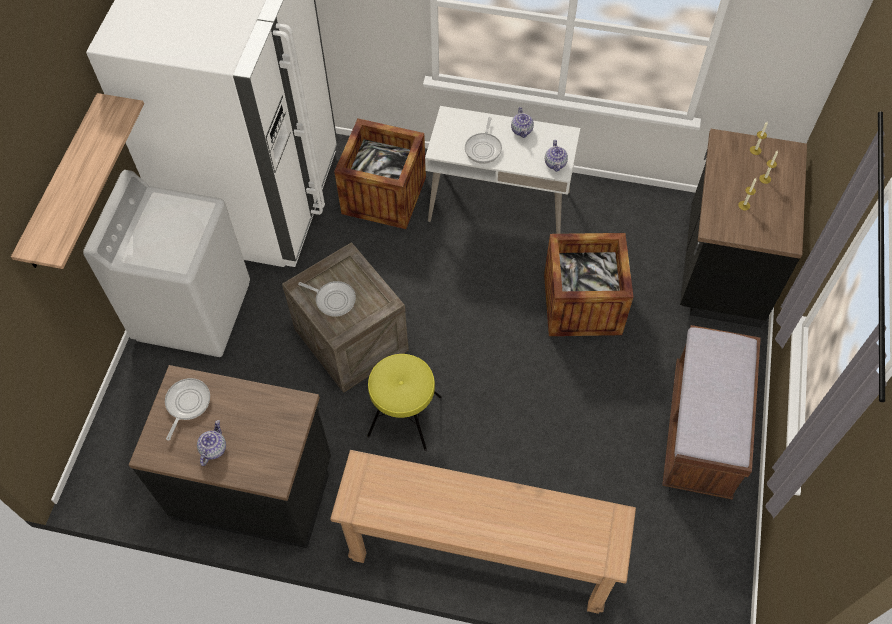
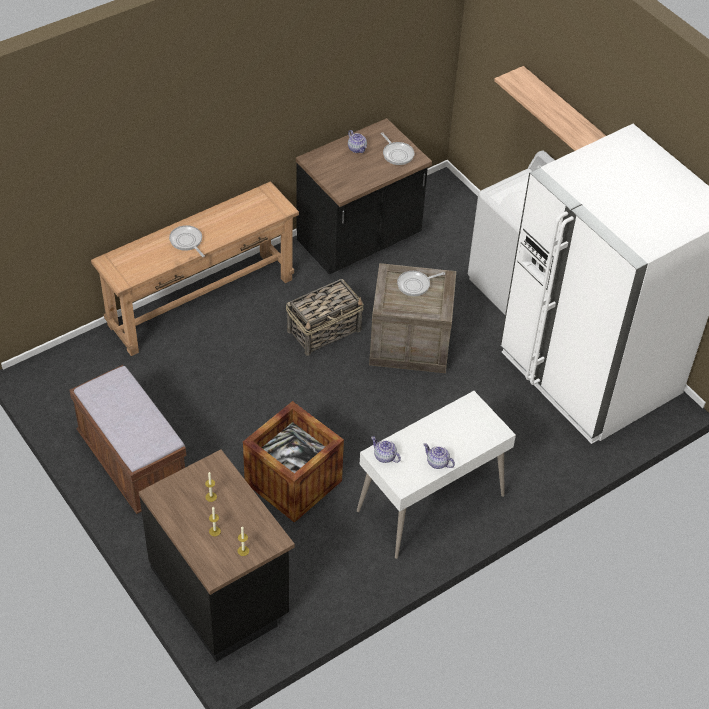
camera: 130 degrees right, 10 degrees down
(384, 195) = (516, 444): crate -> none
(404, 416) = (325, 330): yellow stool -> basket
(483, 148) = (445, 427): frying pan -> frying pan (187, 241)

